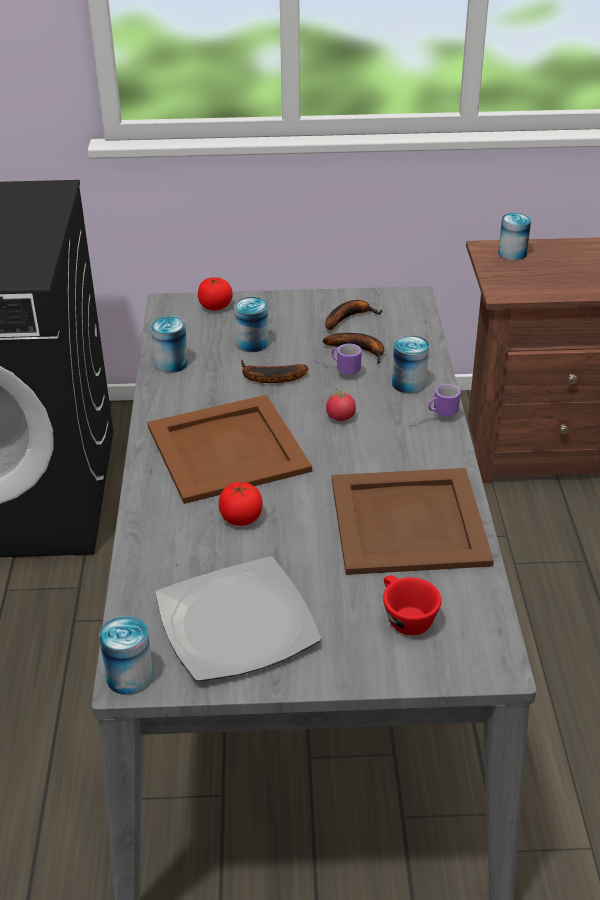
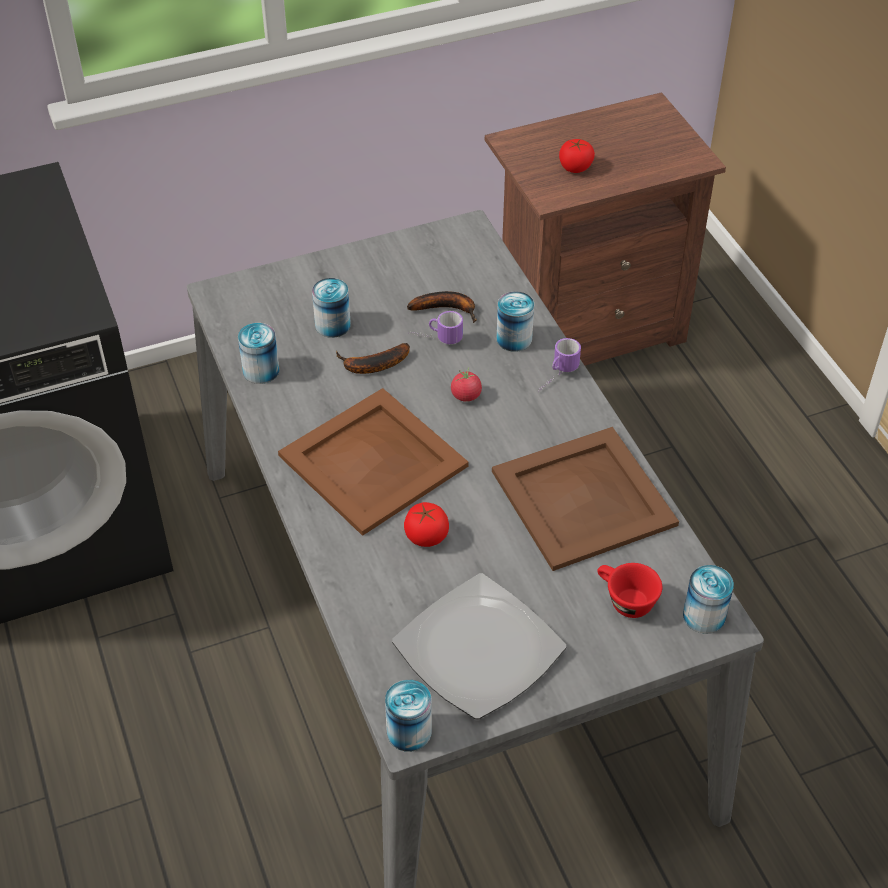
camera: 20 degrees left, 10 degrees up
(215, 306) = (269, 285): tomato -> tomato (575, 167)
(348, 318) = (417, 270): banana -> none
(512, 253) = (539, 143): can -> can (704, 616)

